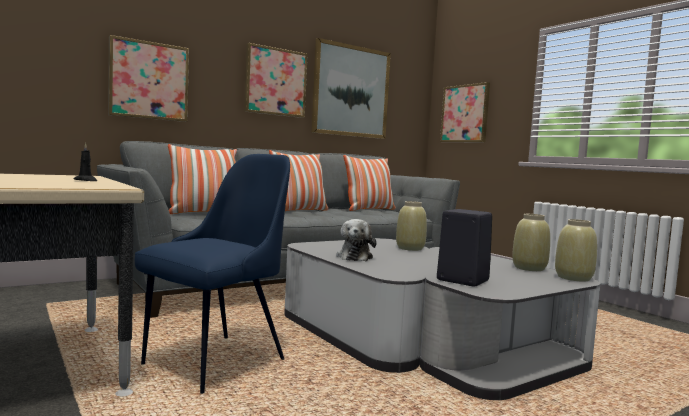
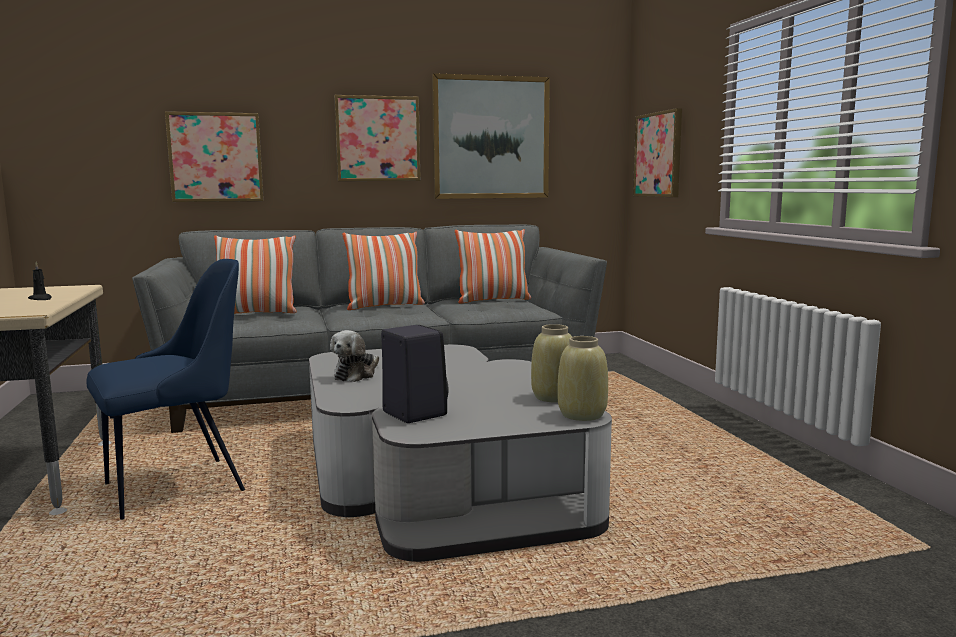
camera: 20 degrees right, 5 degrees up
(410, 248) = (458, 362): beige vase -> none

